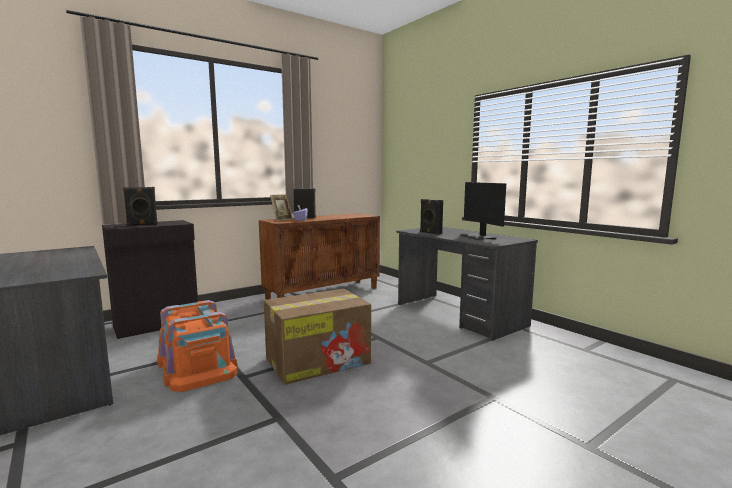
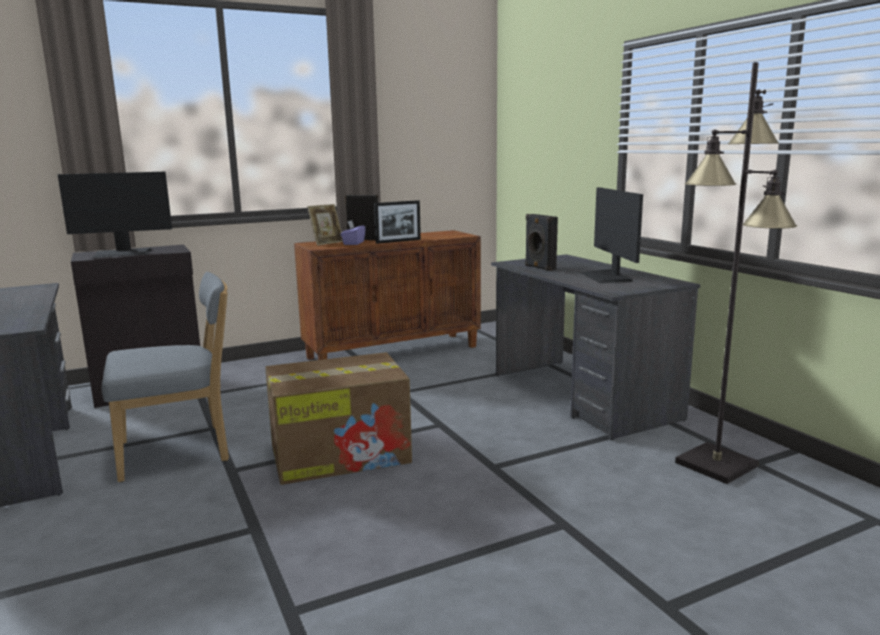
camera: 10 degrees right, 5 degrees up
(142, 225) = (123, 253): black speaker -> monitor
(197, 366) = (180, 451): orange storage box -> grey chair
(329, 218) = (398, 241): none -> picture frame
(564, 352) = (717, 464): none -> black floor lamp

